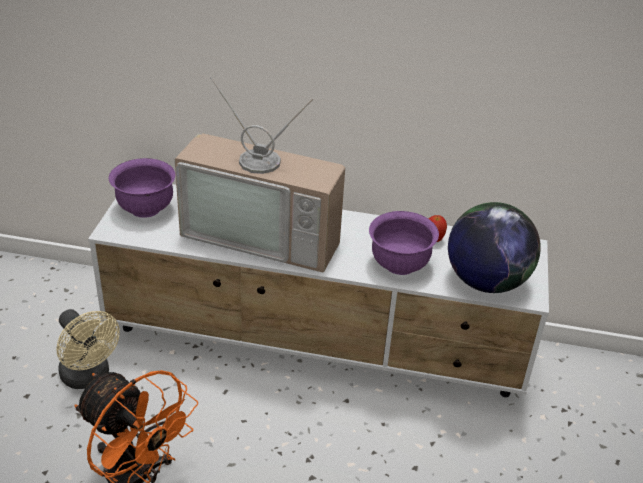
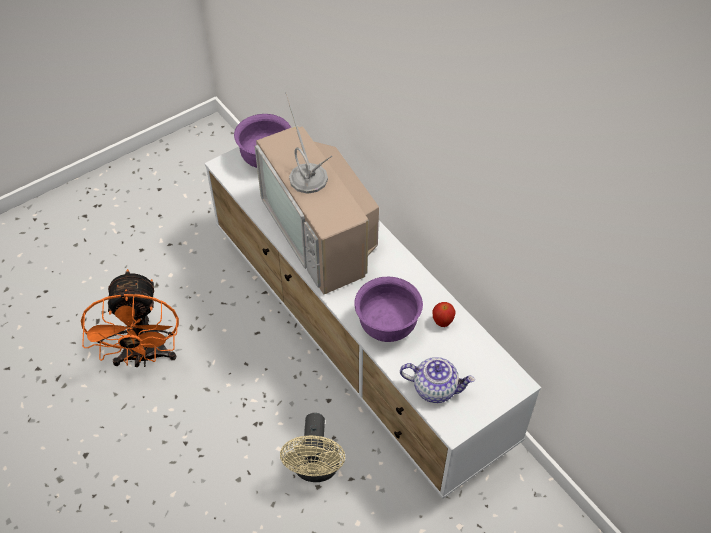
camera: 45 degrees right, 15 degrees up
(89, 377) = (187, 261): beige fan -> beige fan (316, 469)
(486, 282) = (435, 388): globe -> teapot

